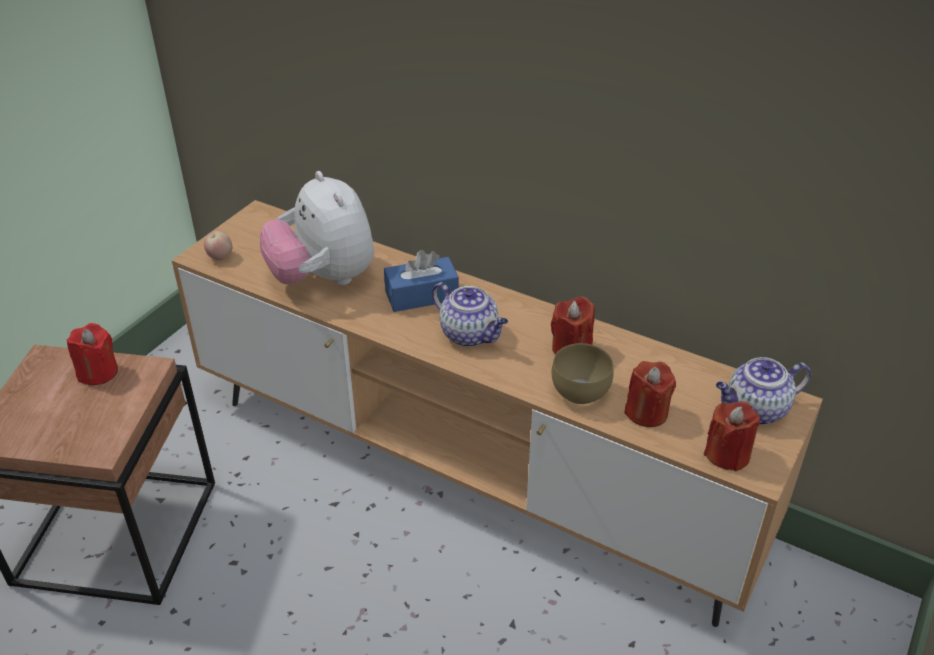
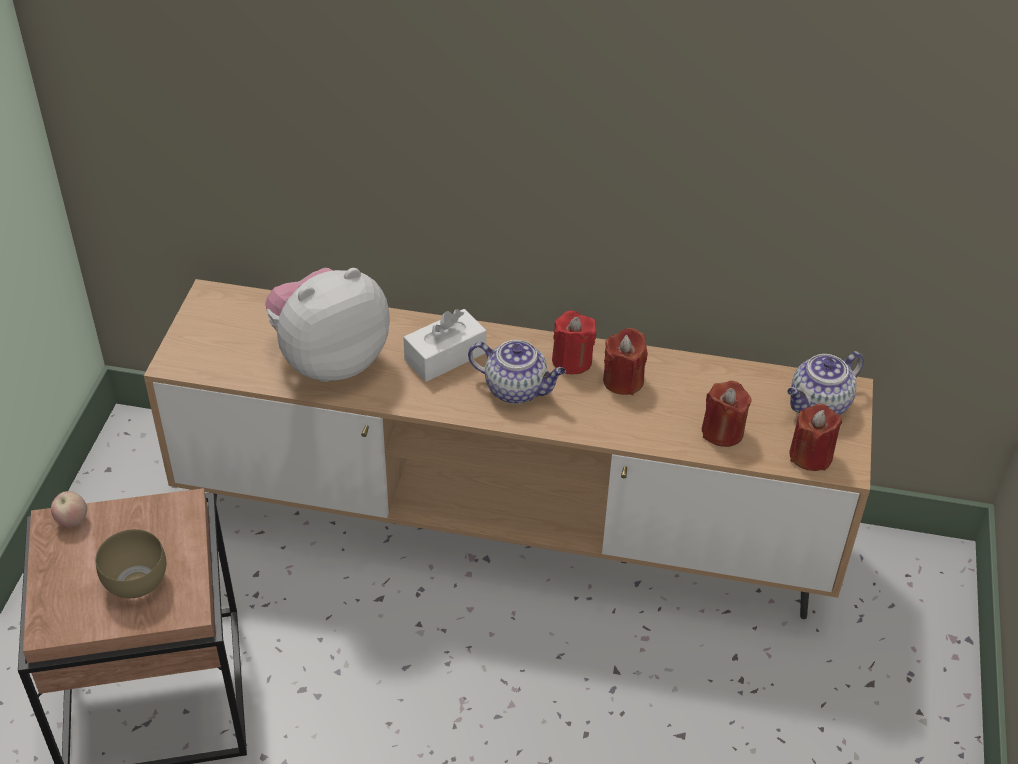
camera: 20 degrees left, 5 degrees up
(98, 372) = (128, 524): red candle -> red candle (572, 361)
(220, 257) = (198, 359): apple -> apple (72, 521)
(323, 278) = (329, 360): plush toy -> plush toy turned 105 degrees clockwise
(421, 295) = (445, 356): blue tissue box -> white tissue box
(582, 394) = (655, 427): brown bowl -> brown bowl (139, 583)

